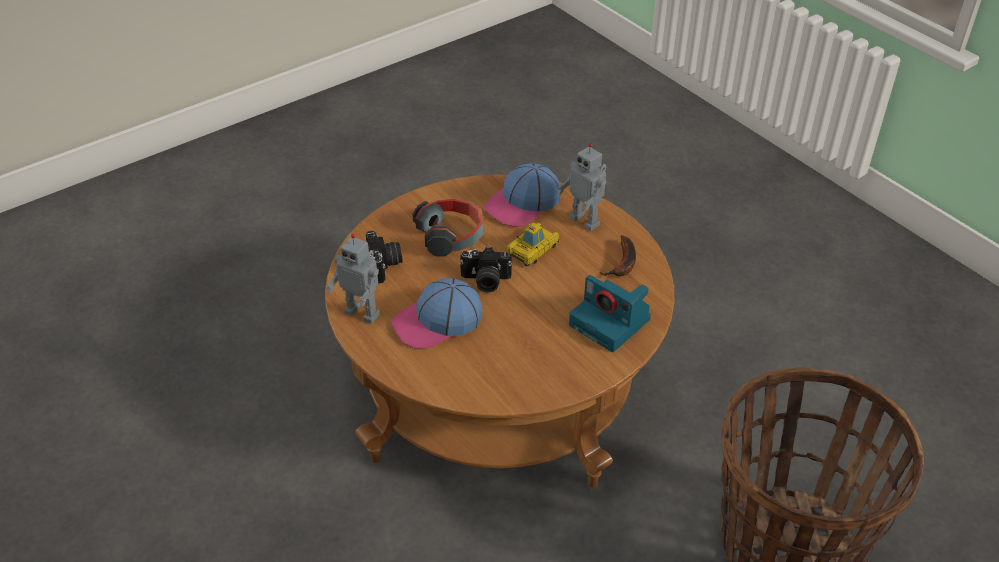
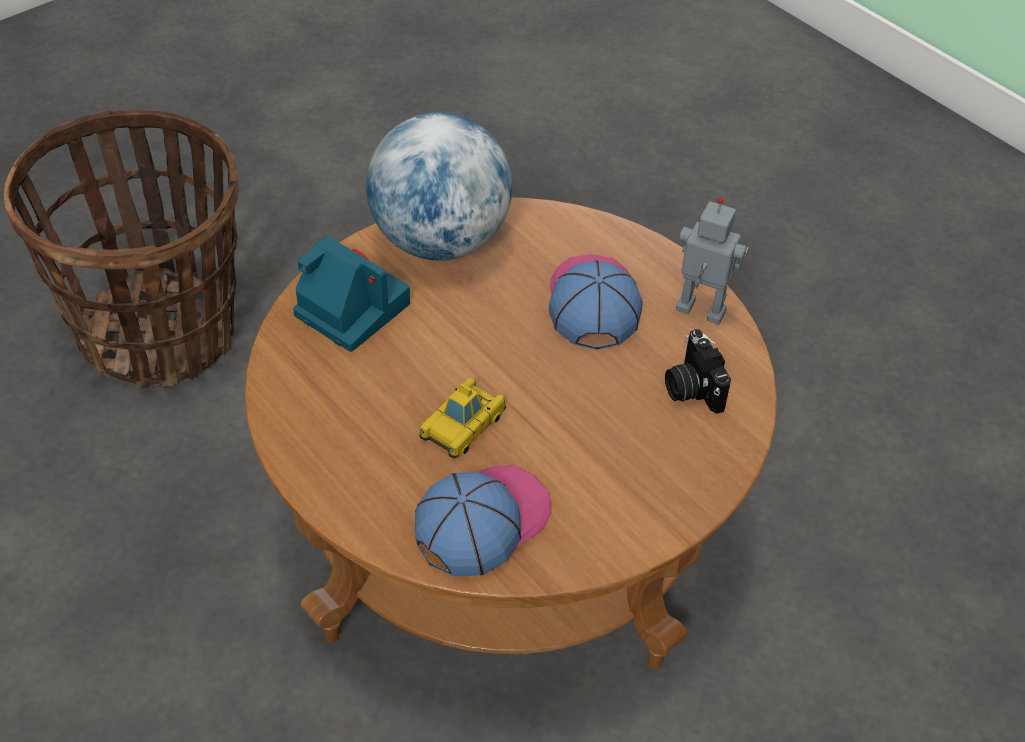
camera: 175 degrees right, 5 degrees up
(437, 321) = (592, 303): cap -> cap turned 60 degrees counterclockwise
(451, 236) = (598, 446): headphones -> none
(485, 281) = (533, 366): camera -> none
(547, 373) = (440, 241): none -> globe
(585, 220) = (371, 486): toy robot -> none
(623, 264) = (318, 403): banana -> none

